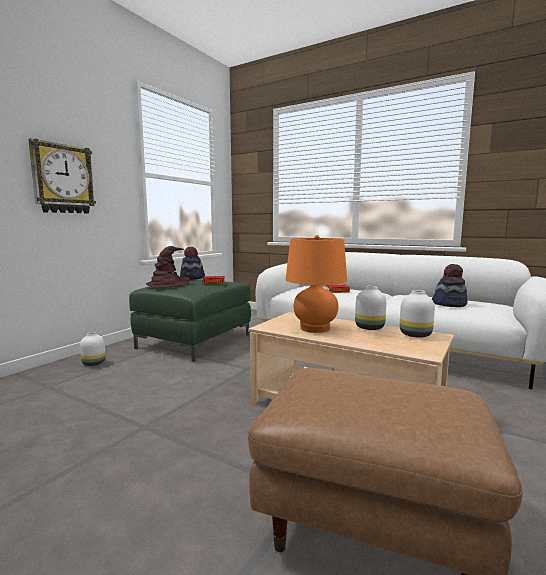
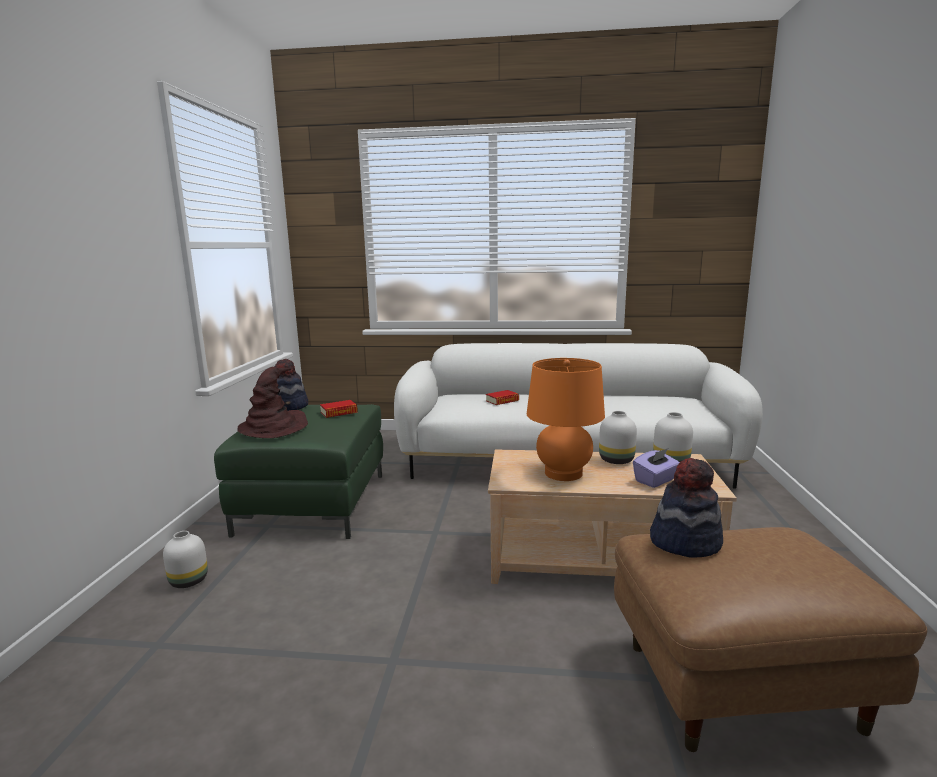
camera: 25 degrees left, 5 degrees up
(62, 179) = (80, 274): wall clock -> none
(382, 342) = (655, 480): none -> purple tissue box
(449, 304) = (644, 405): hat -> hat (684, 541)

